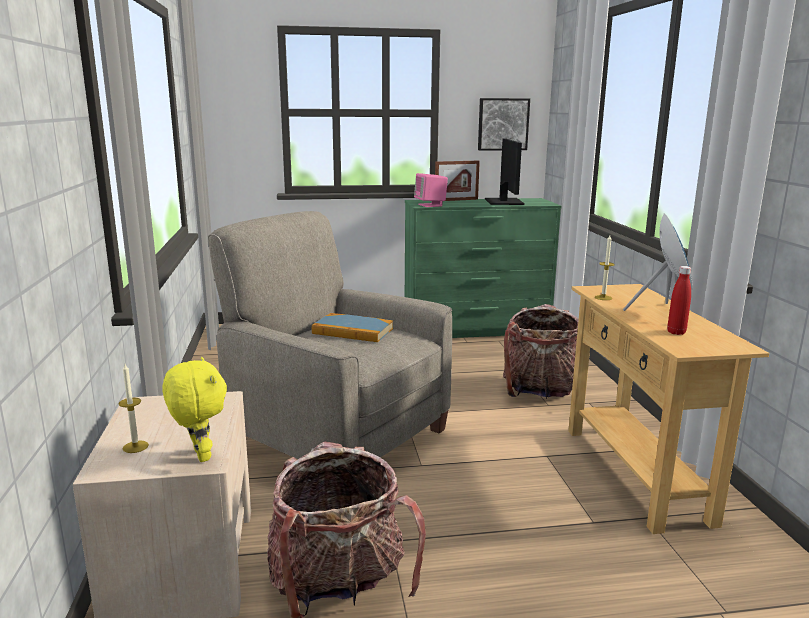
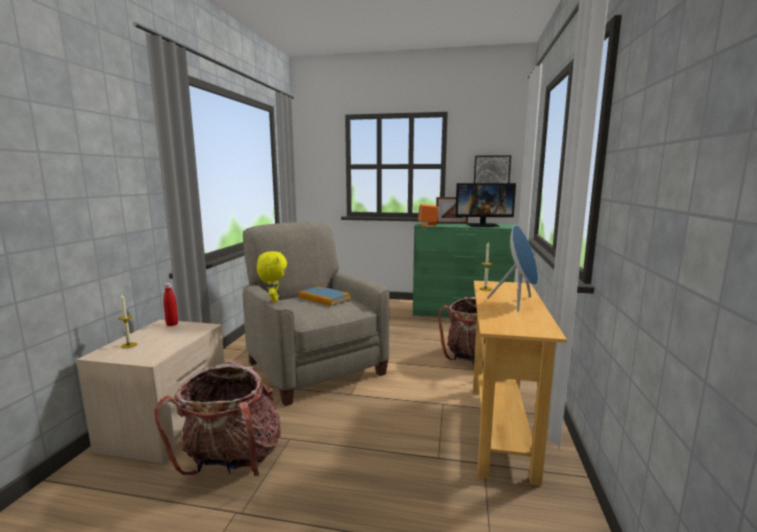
camera: 20 degrees right, 5 degrees down
(199, 455) = (152, 355): yellow plush toy -> yellow plush toy (273, 300)
(430, 205) = (427, 225): pink speaker -> orange speaker
(503, 201) = (483, 225): monitor -> monitor turned 75 degrees clockwise
(676, 332) = (506, 316): red bottle -> red bottle (172, 324)

